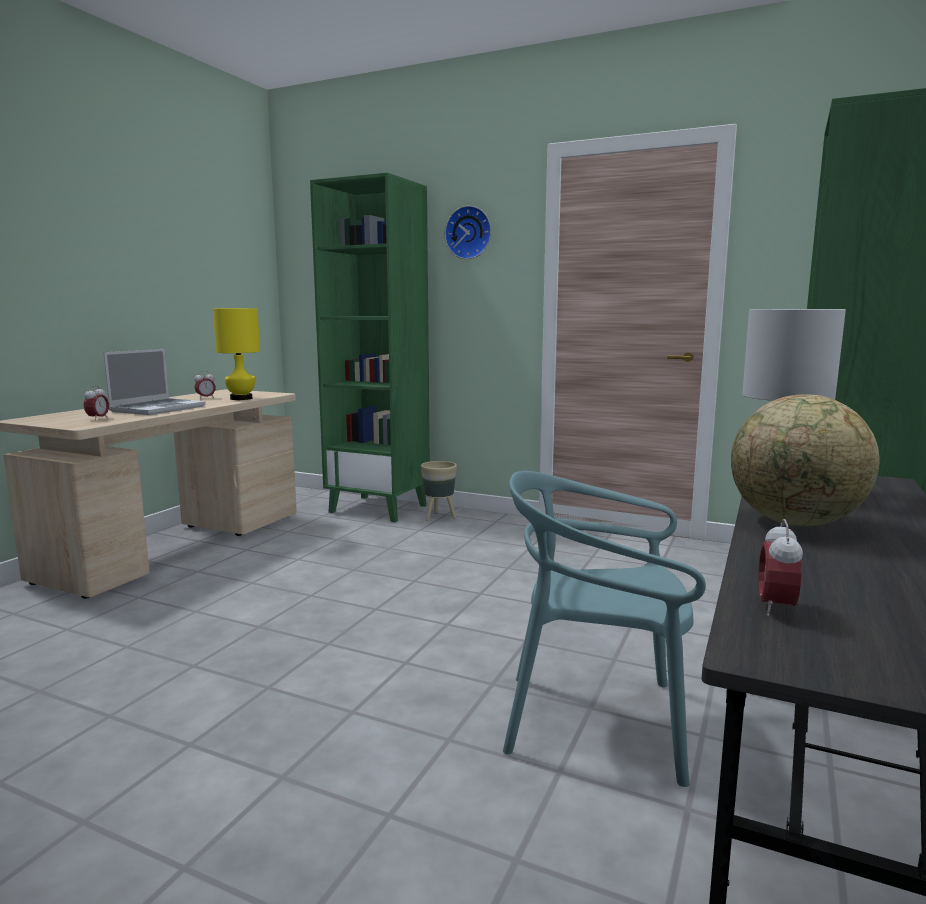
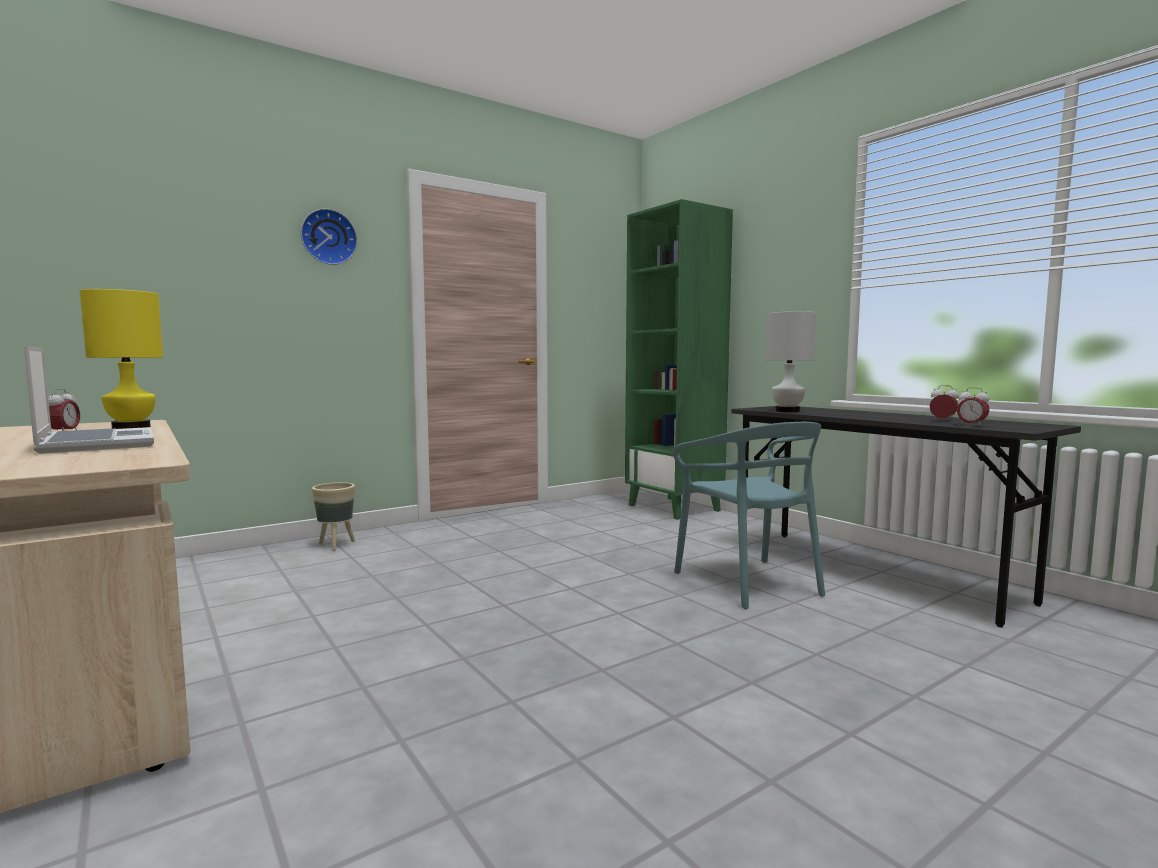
camera: 60 degrees left, 5 degrees down
(98, 419) = (100, 457): alarm clock -> alarm clock (943, 420)
(379, 508) = (248, 559): green bookcase -> none
(595, 722) = (749, 582): turquoise chair -> turquoise chair turned 60 degrees counterclockwise
(795, 523) = (854, 415): globe -> none

